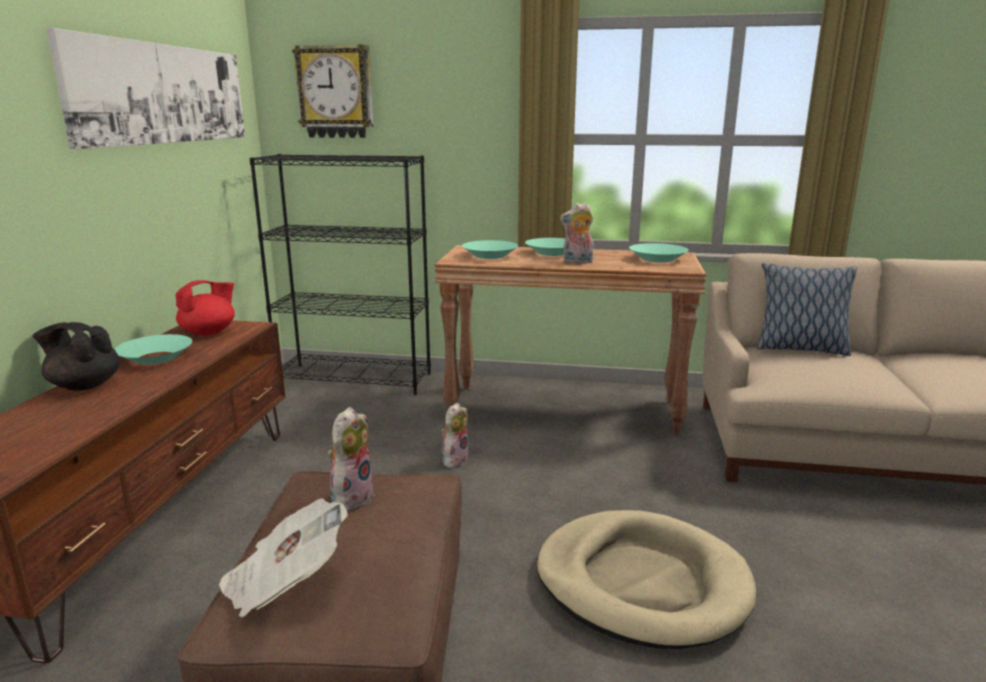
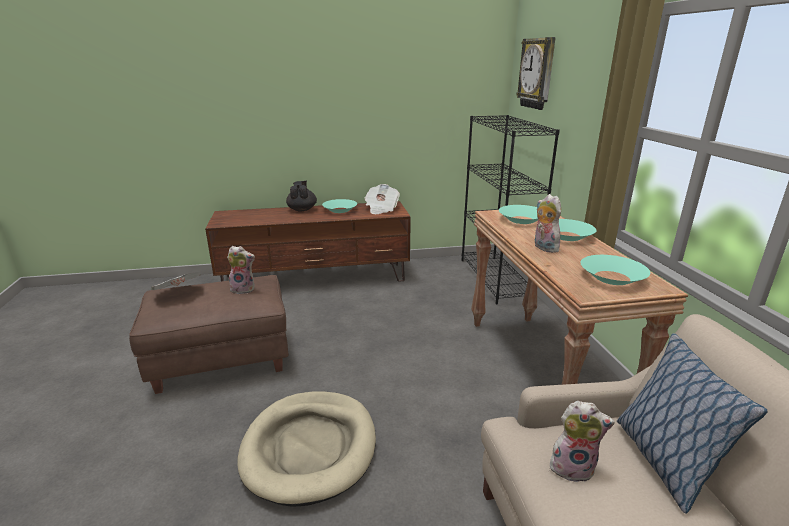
camera: 70 degrees right, 5 degrees up
(163, 94) = (411, 75): picture -> none
(209, 332) = (381, 209): red teapot -> newspaper
(455, 459) = (418, 341): plush toy -> plush toy (573, 467)

